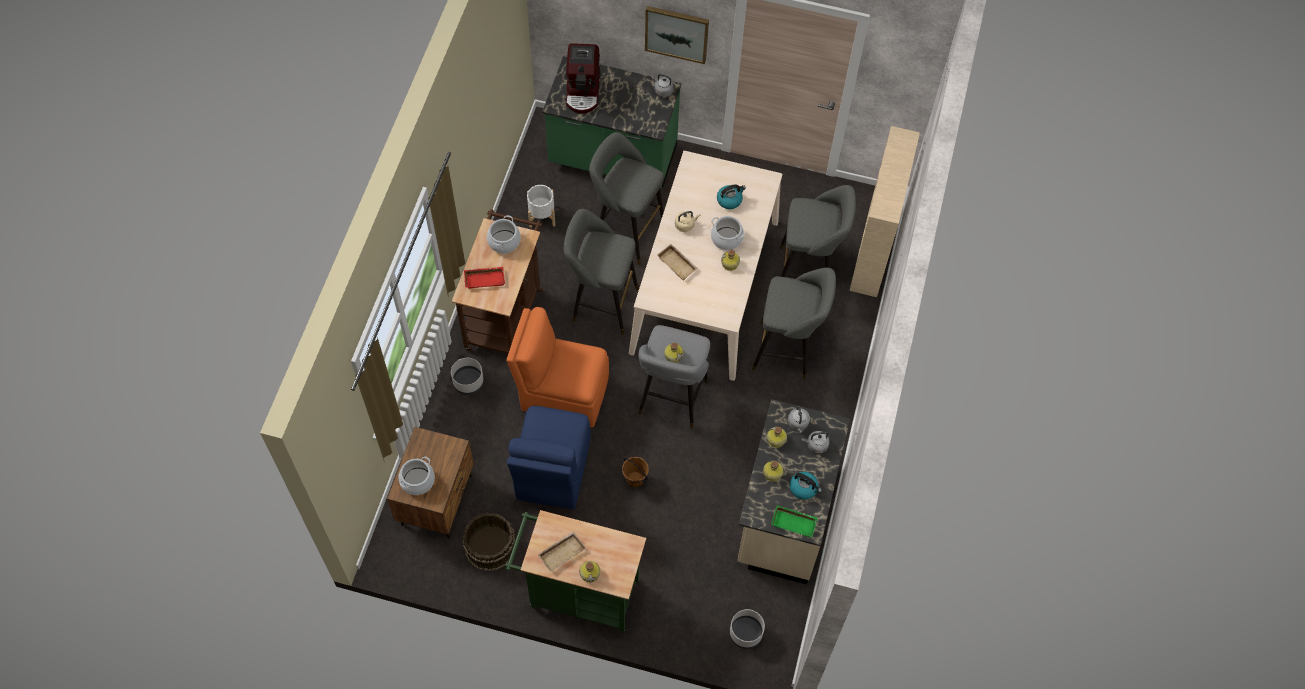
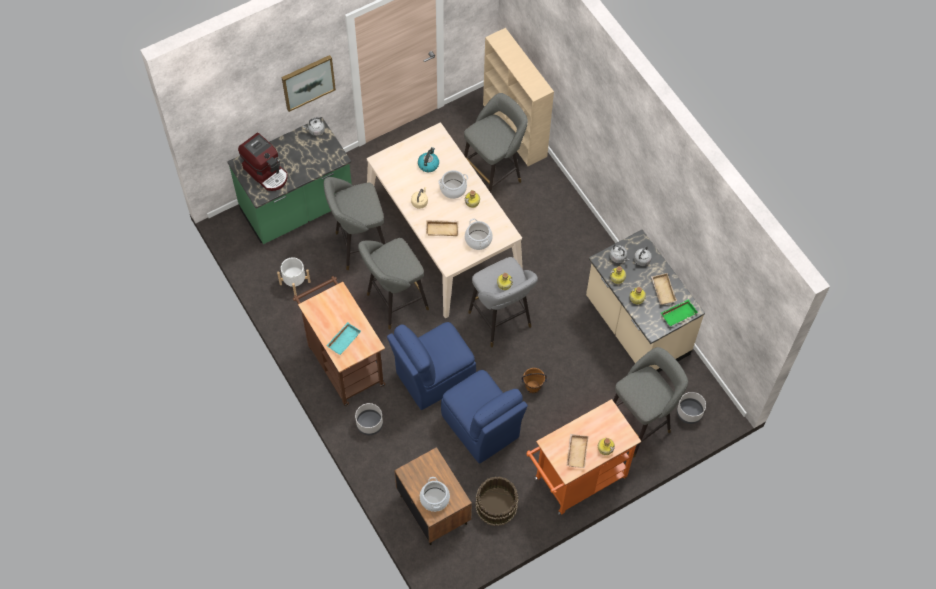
camera: 45 degrees left, 0 degrees up
(485, 278) = (343, 339): red tray -> turquoise tray
(504, 241) = (328, 307): cooking pot -> cooking pot (478, 239)
(562, 393) = (433, 377): orange chair -> blue chair
(578, 593) = (576, 481): green cart -> orange cart
(787, 351) = (533, 233): grey stool -> grey stool (640, 424)
(804, 488) = (662, 290): kettle -> beige tray

